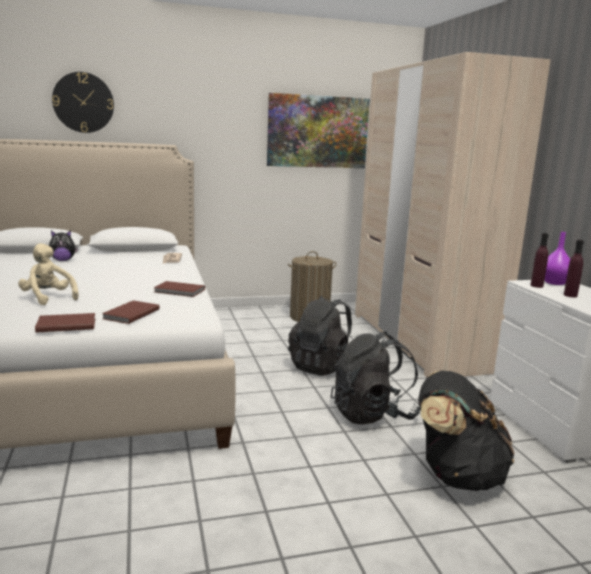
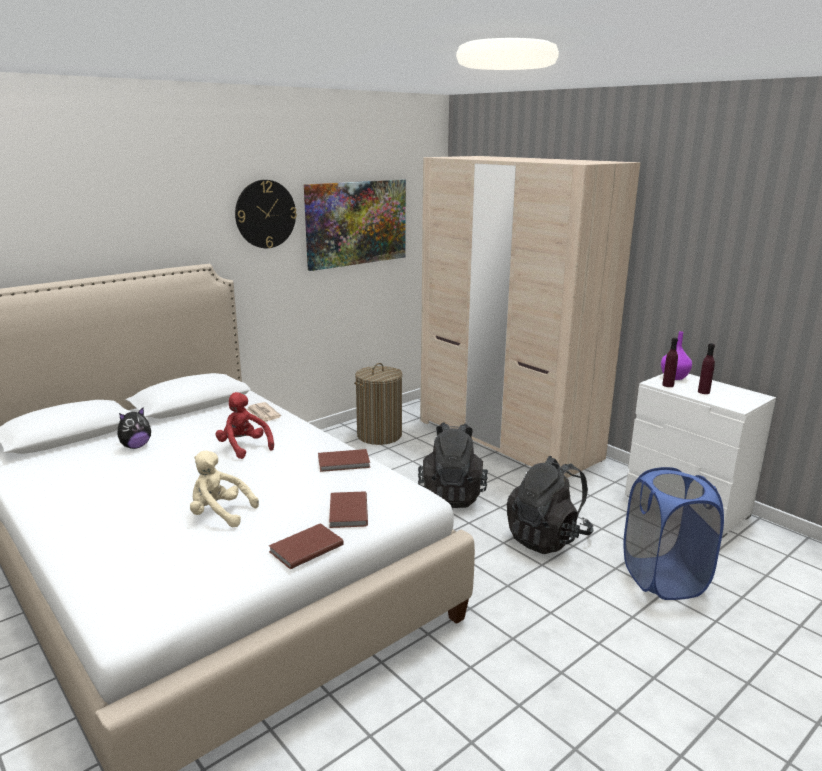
camera: 25 degrees left, 5 degrees up
(83, 102) = (84, 224): wall clock -> wall clock (265, 214)
(127, 272) = (244, 447): none -> red plush toy
(456, 475) = (663, 578): black backpack -> blue laundry basket

